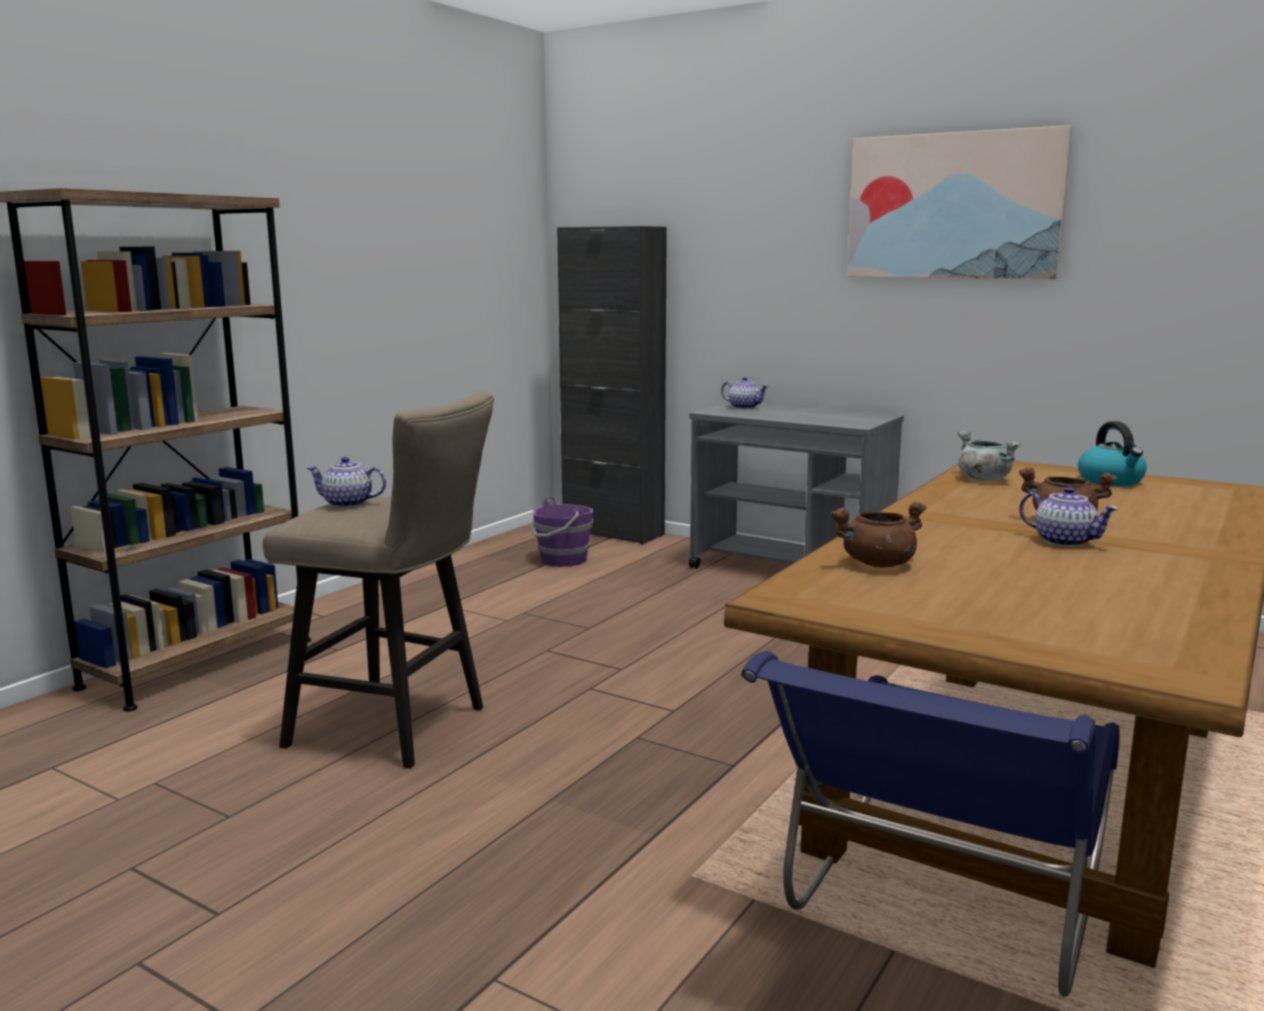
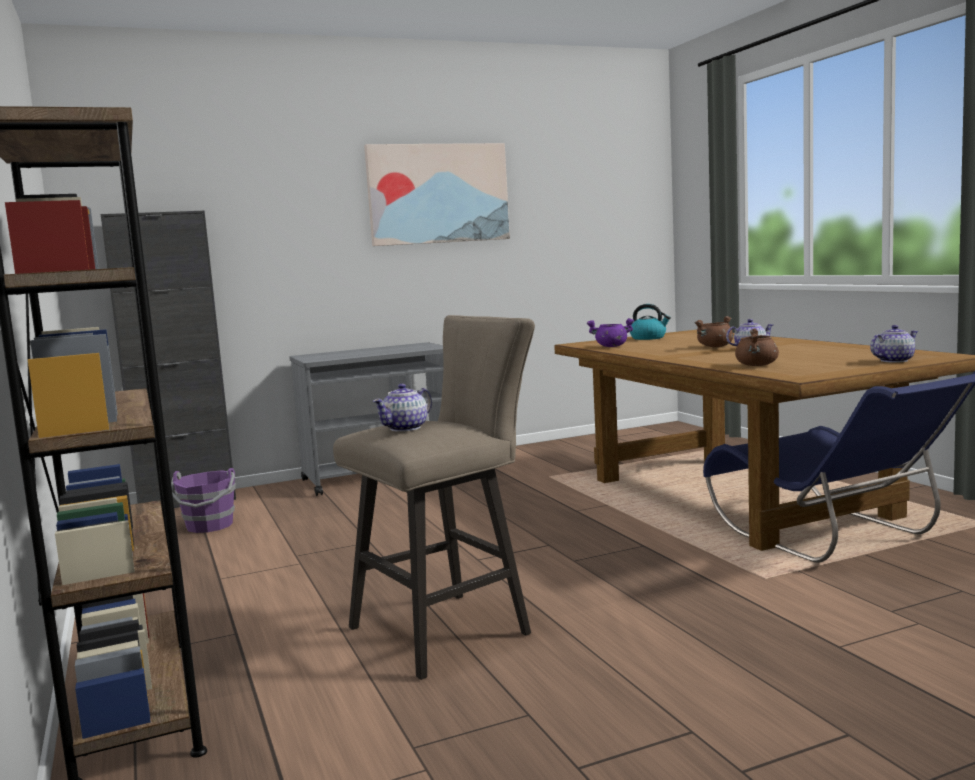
camera: 55 degrees left, 5 degrees down
(744, 407) = (320, 355): teapot -> teapot (893, 360)
(983, 479) = (611, 346): grey cooking pot -> purple cooking pot

